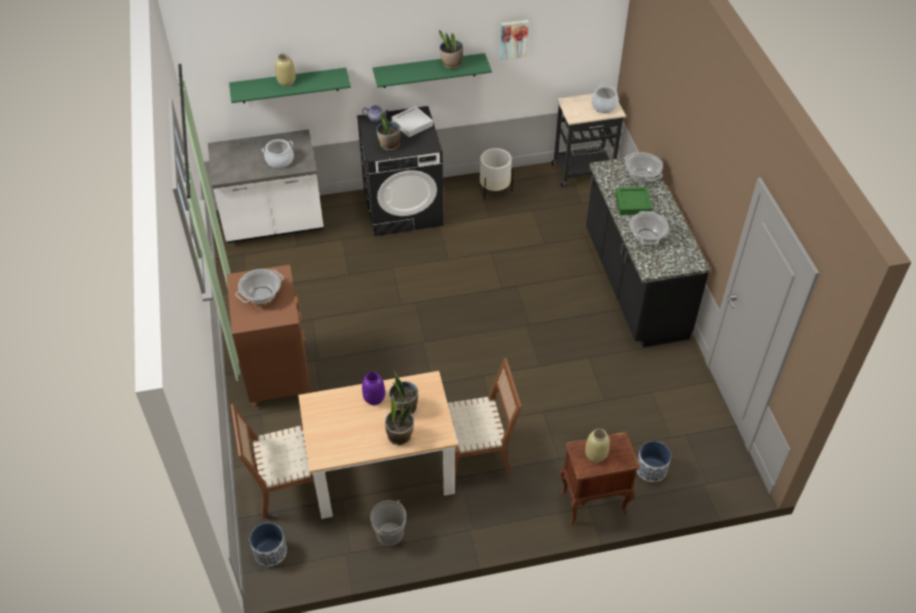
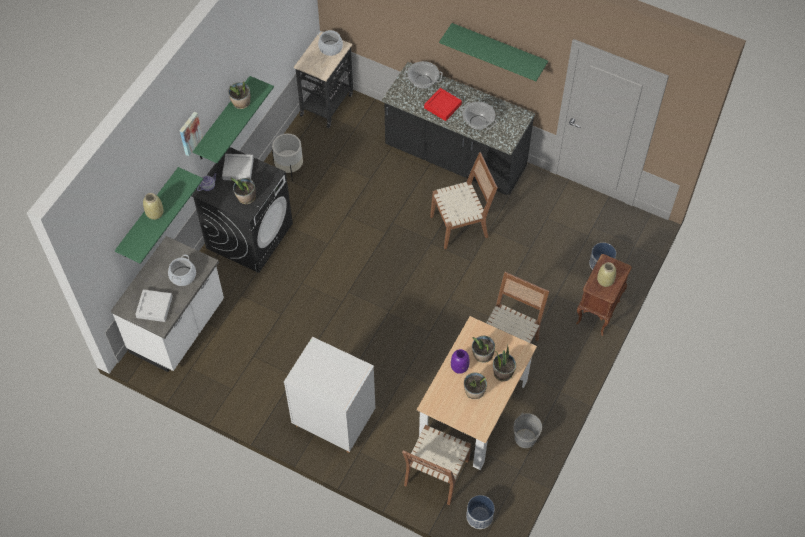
camera: 50 degrees left, 10 degrees up
(234, 163) = (154, 307): none -> grey tray
(261, 295) = (326, 372): cooking pot -> none
(278, 374) = (333, 419): brown dresser -> white dresser
(357, 427) = (474, 392): none -> potted plant
(513, 39) = (262, 49): picture -> picture (189, 133)
(569, 334) = (461, 226): none -> chair
(633, 203) = (442, 106): green tray -> red tray
(707, 167) = (498, 49): none -> green shelf

